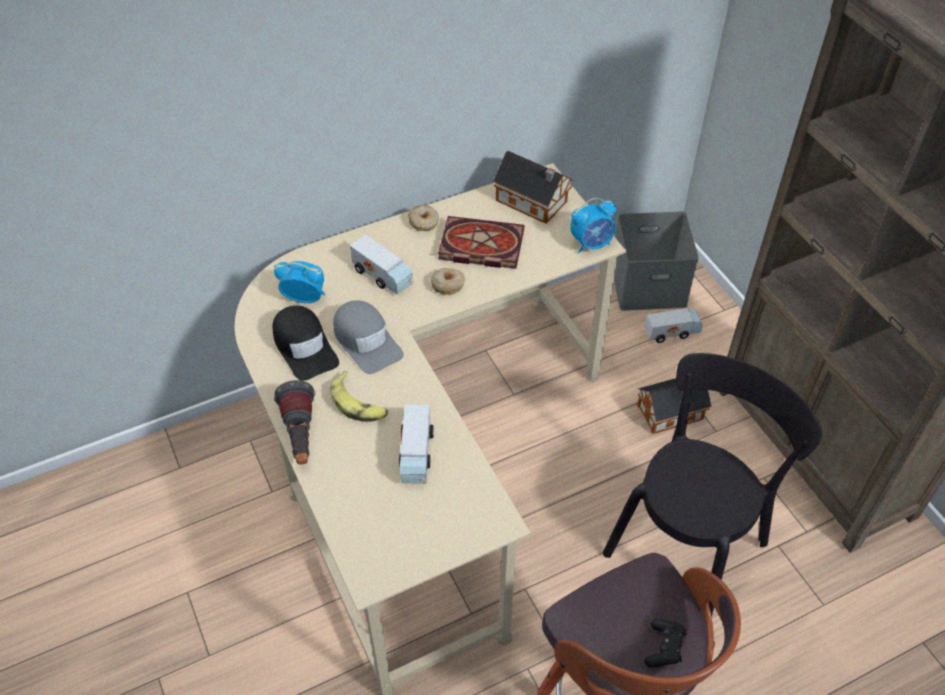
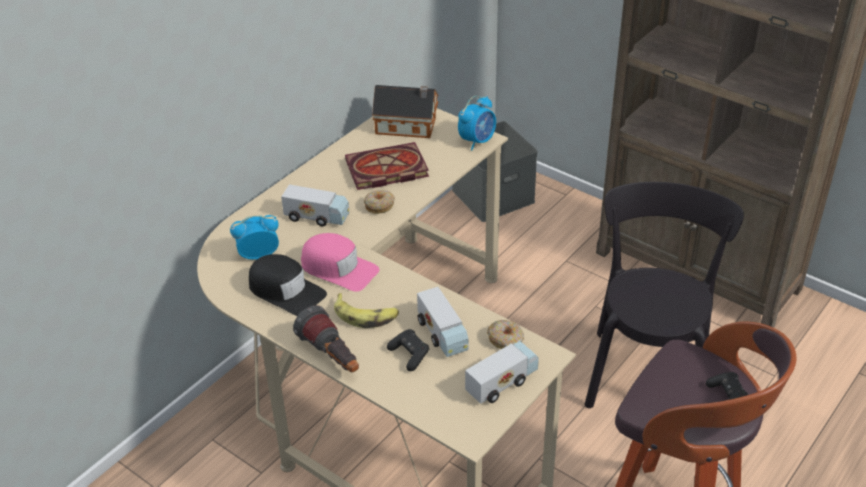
camera: 25 degrees left, 10 degrees down
(366, 341) = (338, 268): grey cap -> pink cap
(371, 464) = (409, 355): none -> black game controller
(424, 222) = (324, 167): donut -> donut (506, 339)
(672, 332) = (535, 224): toy truck -> toy truck (502, 382)
(673, 412) = (573, 282): toy house -> none

